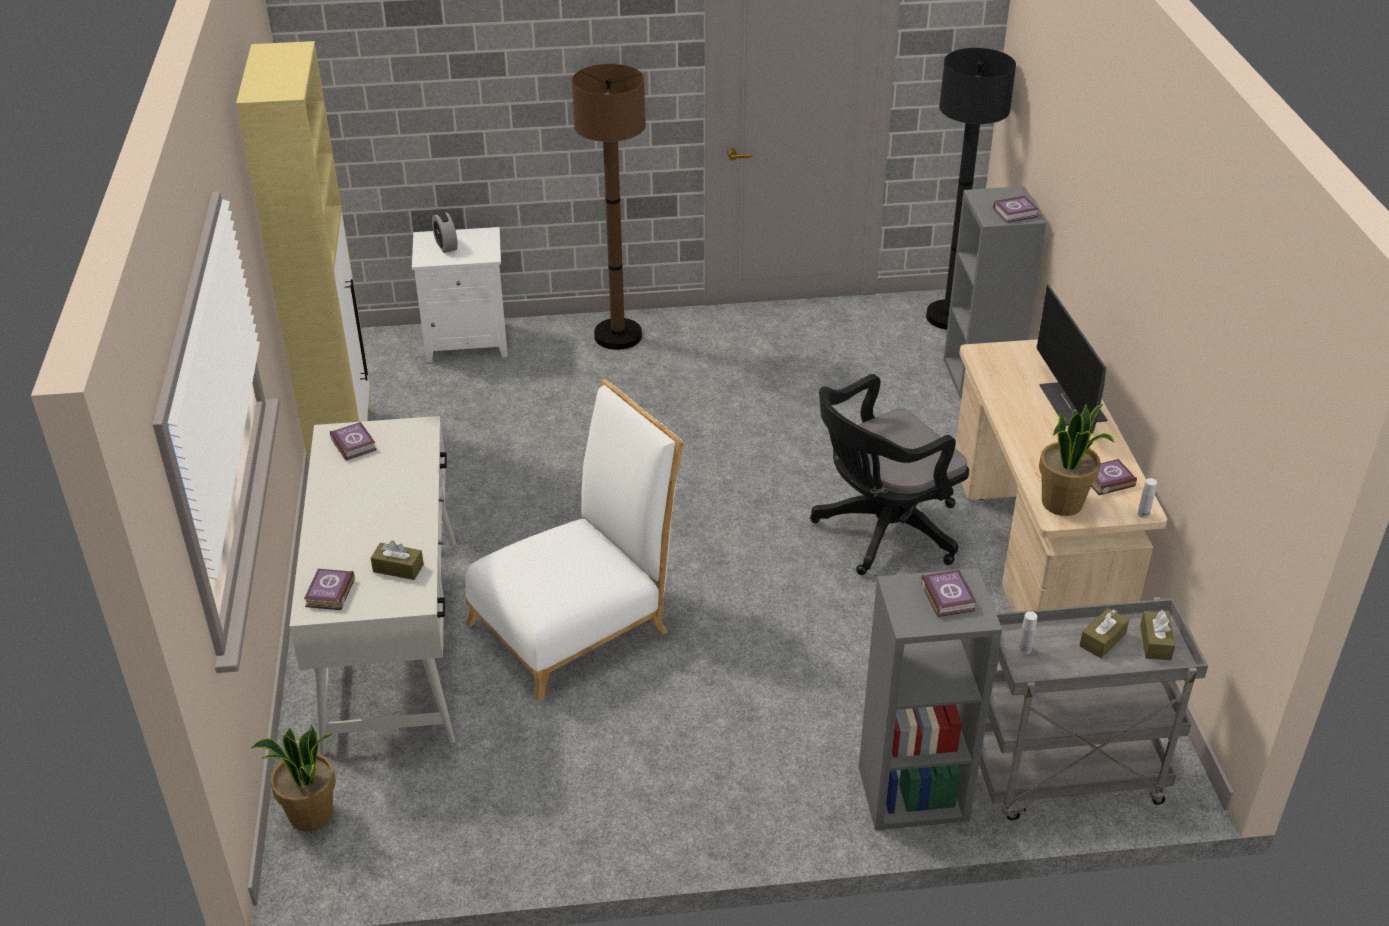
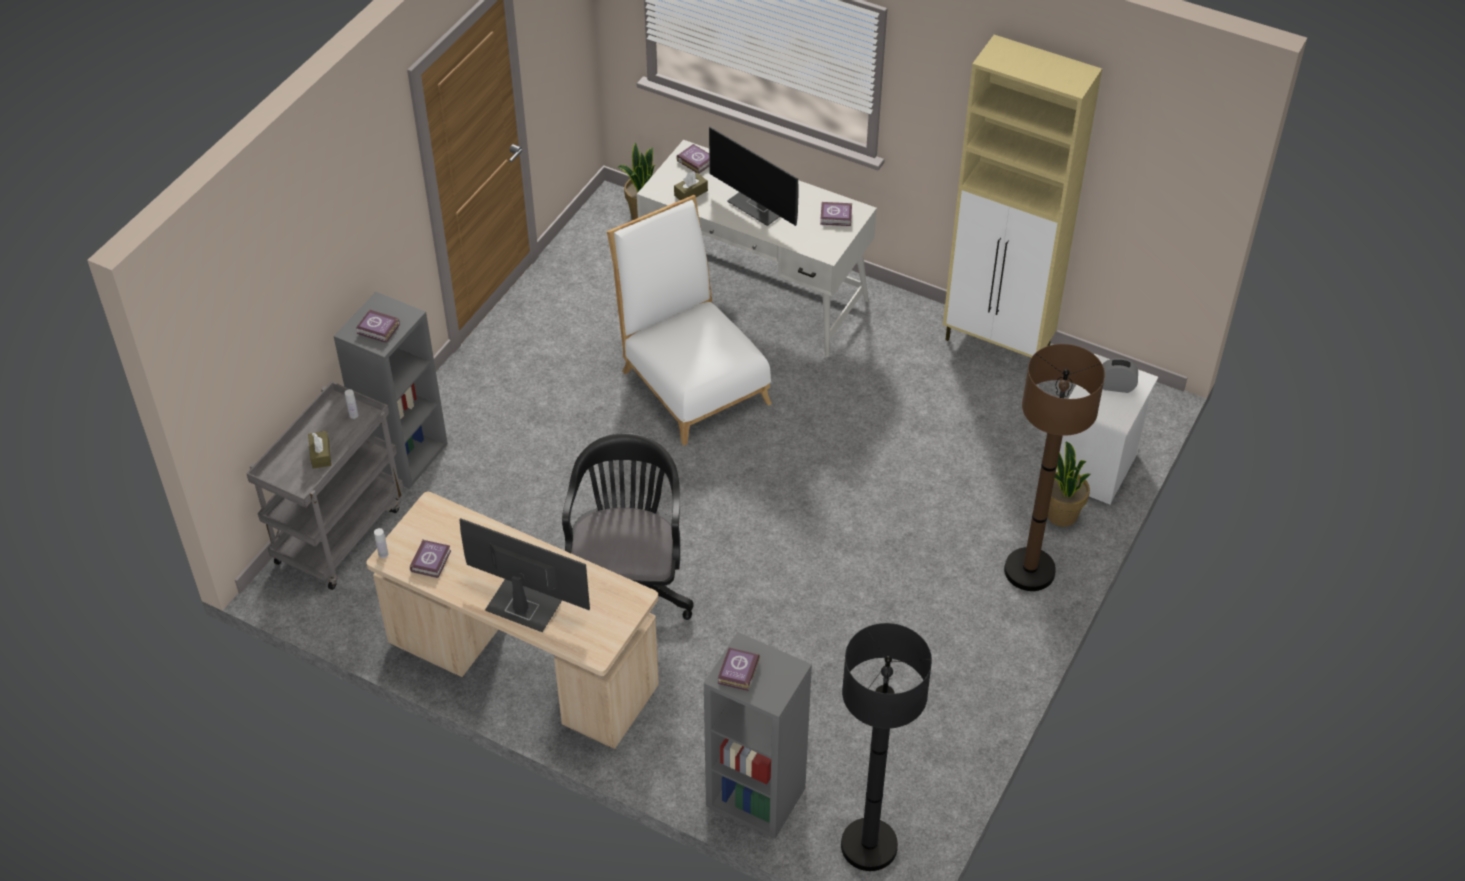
camera: 125 degrees right, 10 degrees up
(380, 504) = (760, 206): none -> monitor
(578, 622) = (691, 380): white chair -> white chair turned 150 degrees clockwise
(1063, 503) = (437, 519): potted plant -> potted plant (1061, 515)
(1155, 642) = (292, 477): brown tissue box -> none

